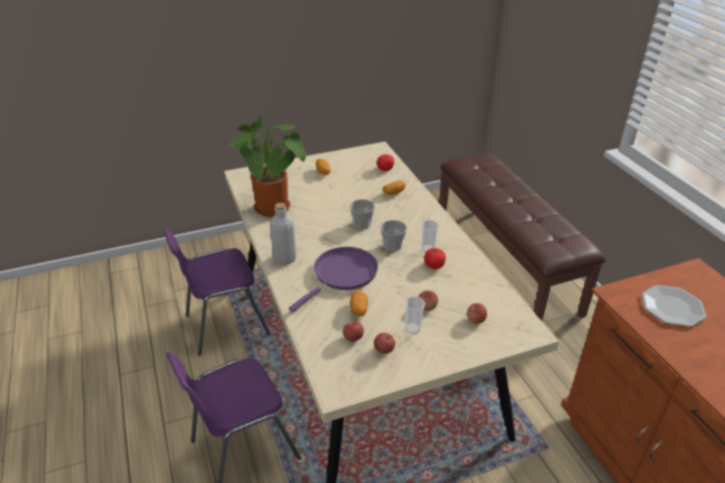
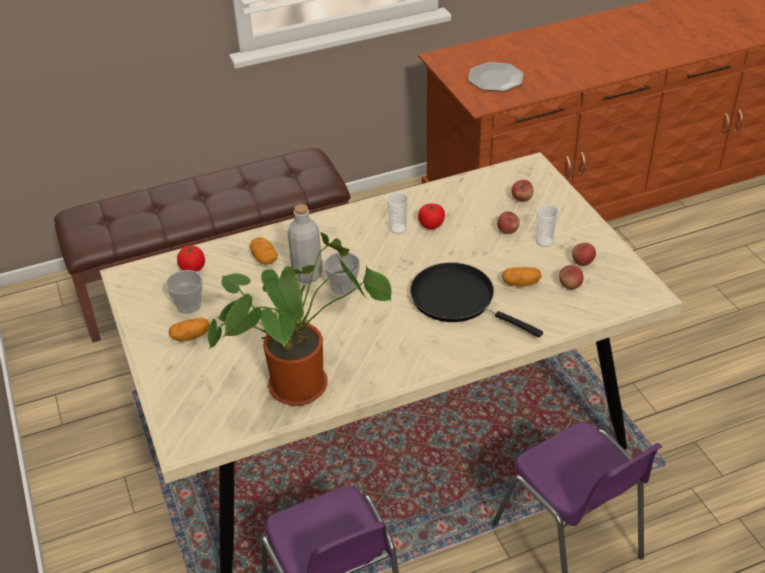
camera: 90 degrees left, 5 degrees up
(285, 259) = (428, 357): grey bottle -> grey bottle (307, 275)
(342, 275) = (458, 300): purple frying pan -> black frying pan
(393, 246) = (393, 258): cup -> cup (188, 305)

